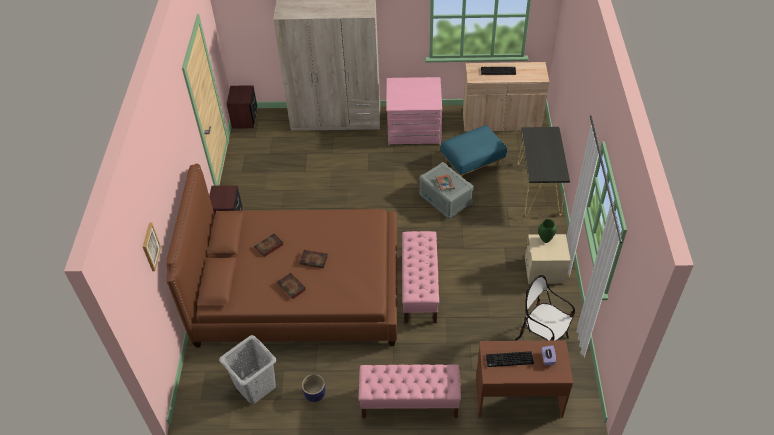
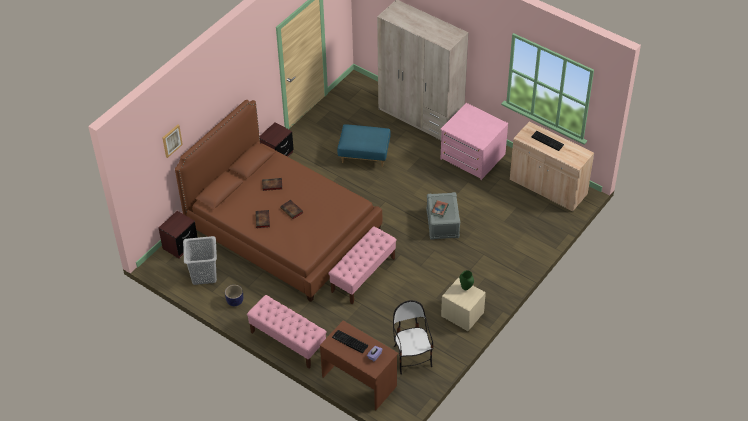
camera: 35 degrees right, 0 degrees up
(245, 119) = (353, 82): brown nightstand -> brown nightstand (180, 245)
(472, 165) = (489, 209): blue ottoman -> blue ottoman (364, 155)
(538, 189) = (521, 255): black console table -> none

